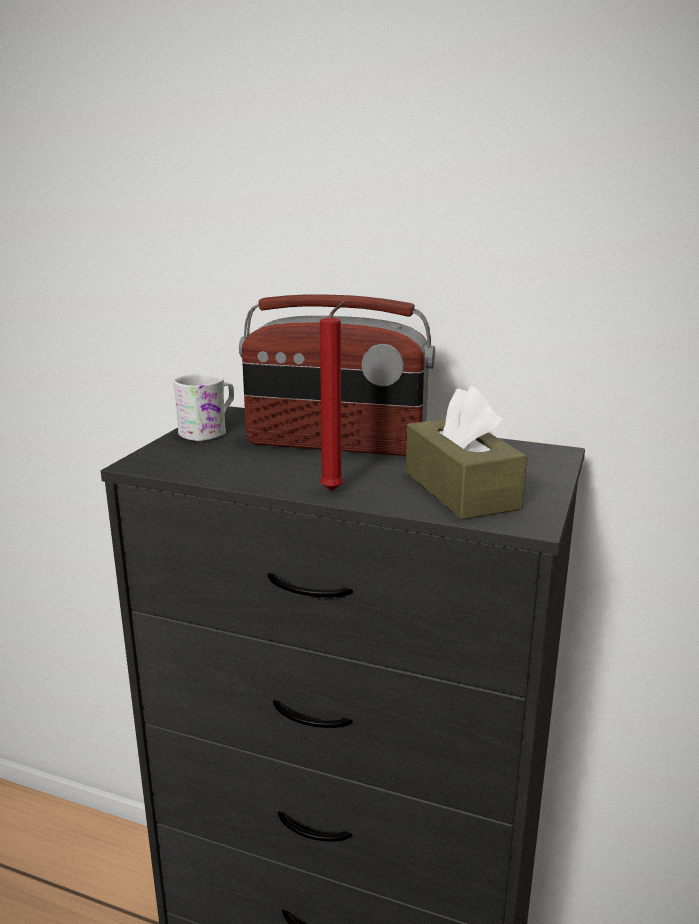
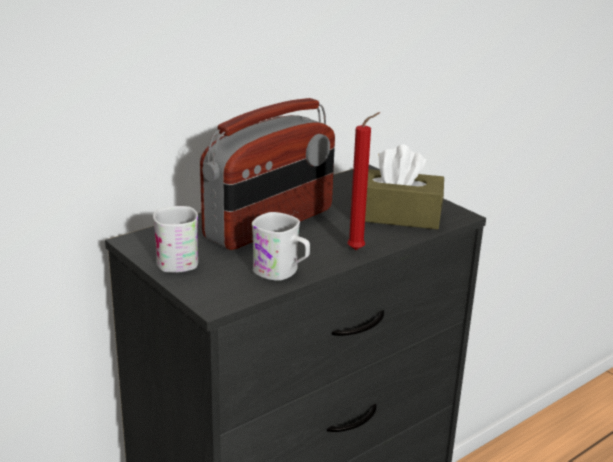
camera: 60 degrees left, 5 degrees up
(232, 472) = (282, 272): none -> white mug

